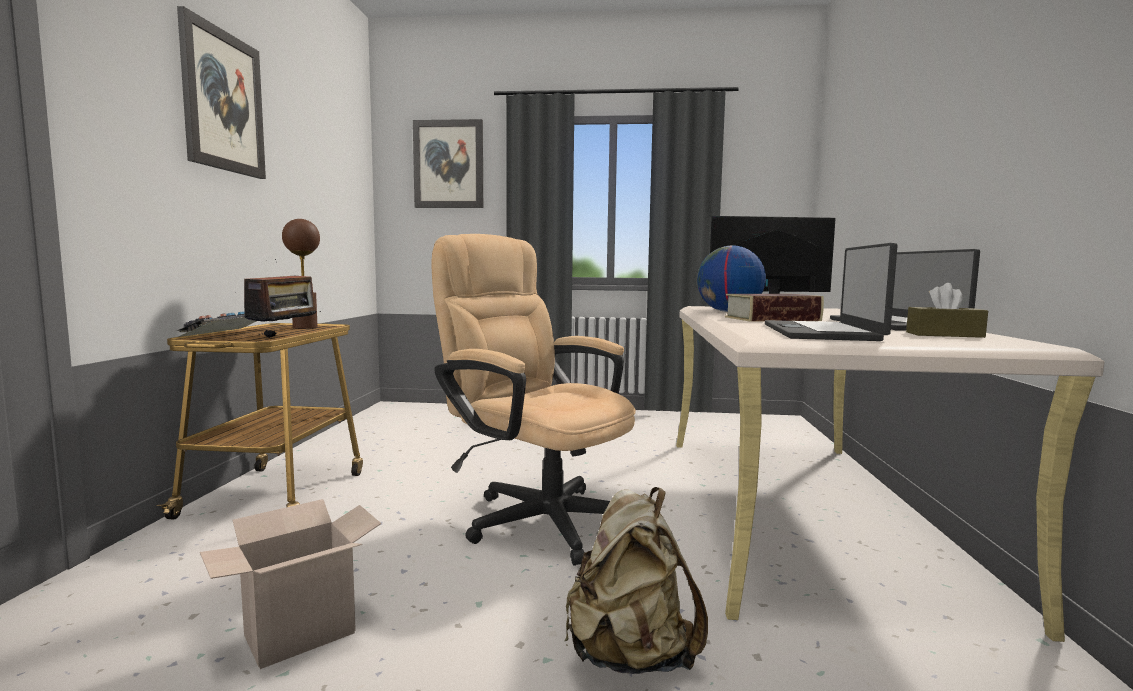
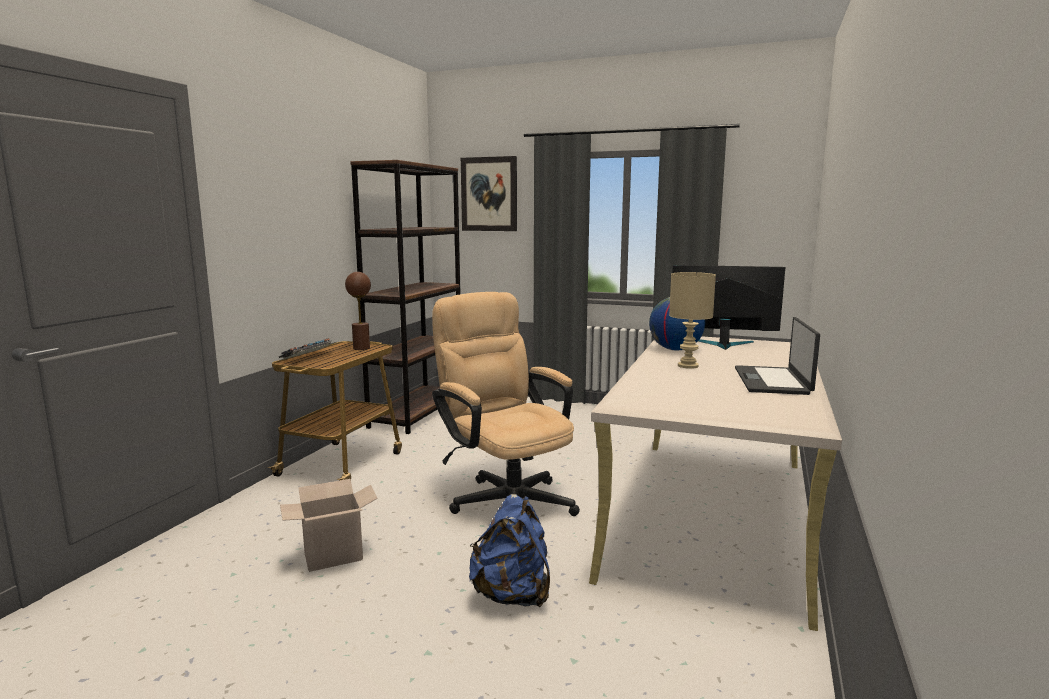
camera: 15 degrees right, 5 degrees up
(223, 101) = (307, 188): picture -> none
(284, 336) = (342, 361): radio -> none
(367, 428) = (417, 413): none -> brown bookcase
(630, 655) = (512, 595): beige backpack -> blue backpack
(772, 319) = (687, 366): book -> beige table lamp
(822, 332) = (680, 393): laptop -> none
(944, 334) = (772, 401): brown tissue box -> none

